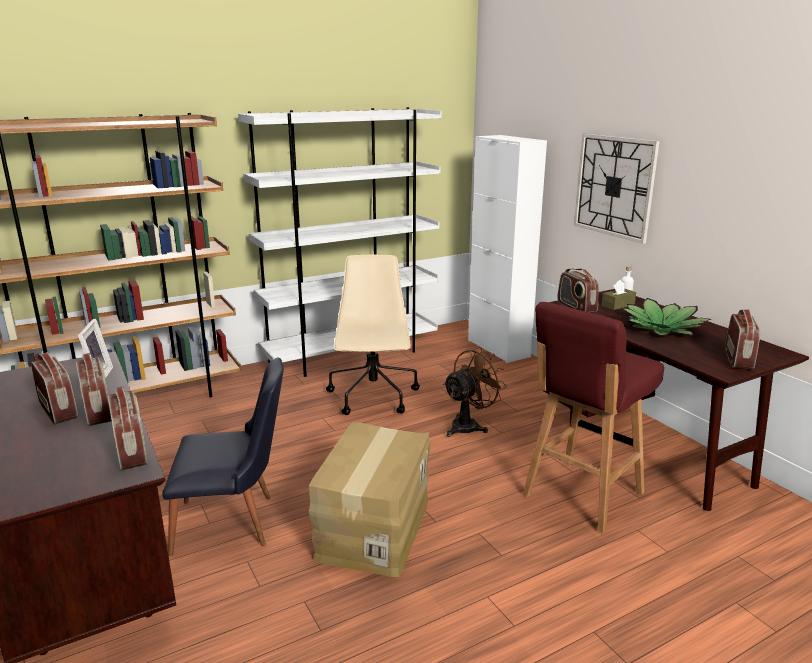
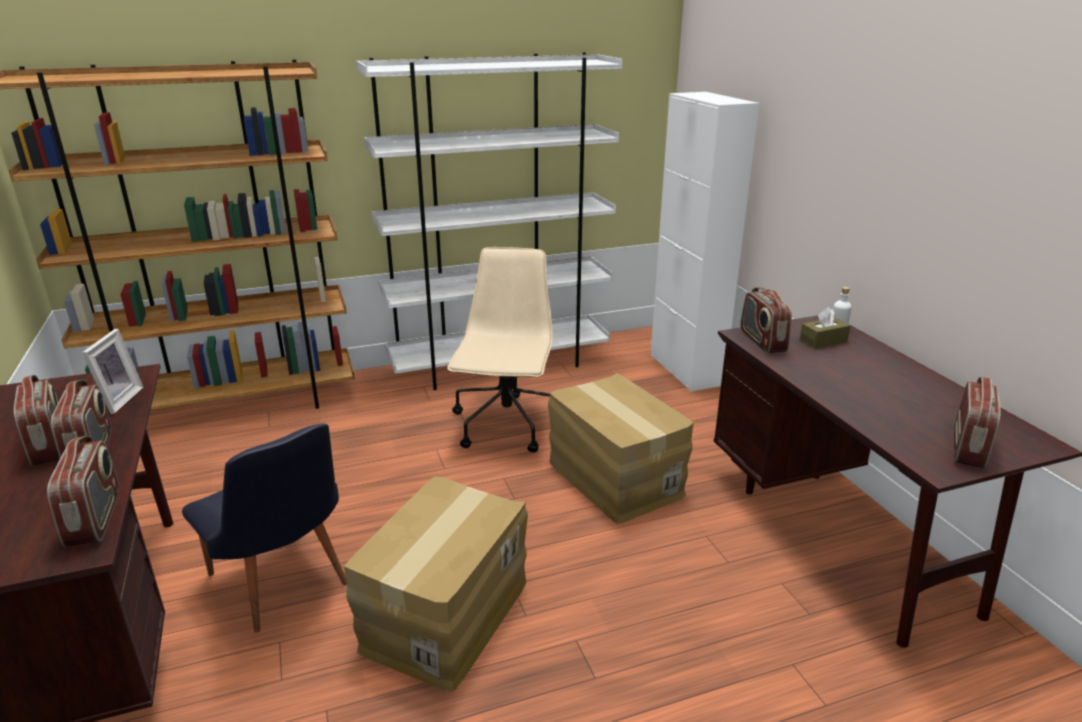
camera: 10 degrees right, 5 degrees up
(235, 524) = (283, 587): black chair -> black chair turned 45 degrees clockwise
(469, 426) = (613, 479): brown fan -> cardboard box
(581, 495) = (730, 600): red stool -> none
(614, 186) = (839, 173): wall clock -> none
(662, 328) = (873, 384): potted plant -> none

